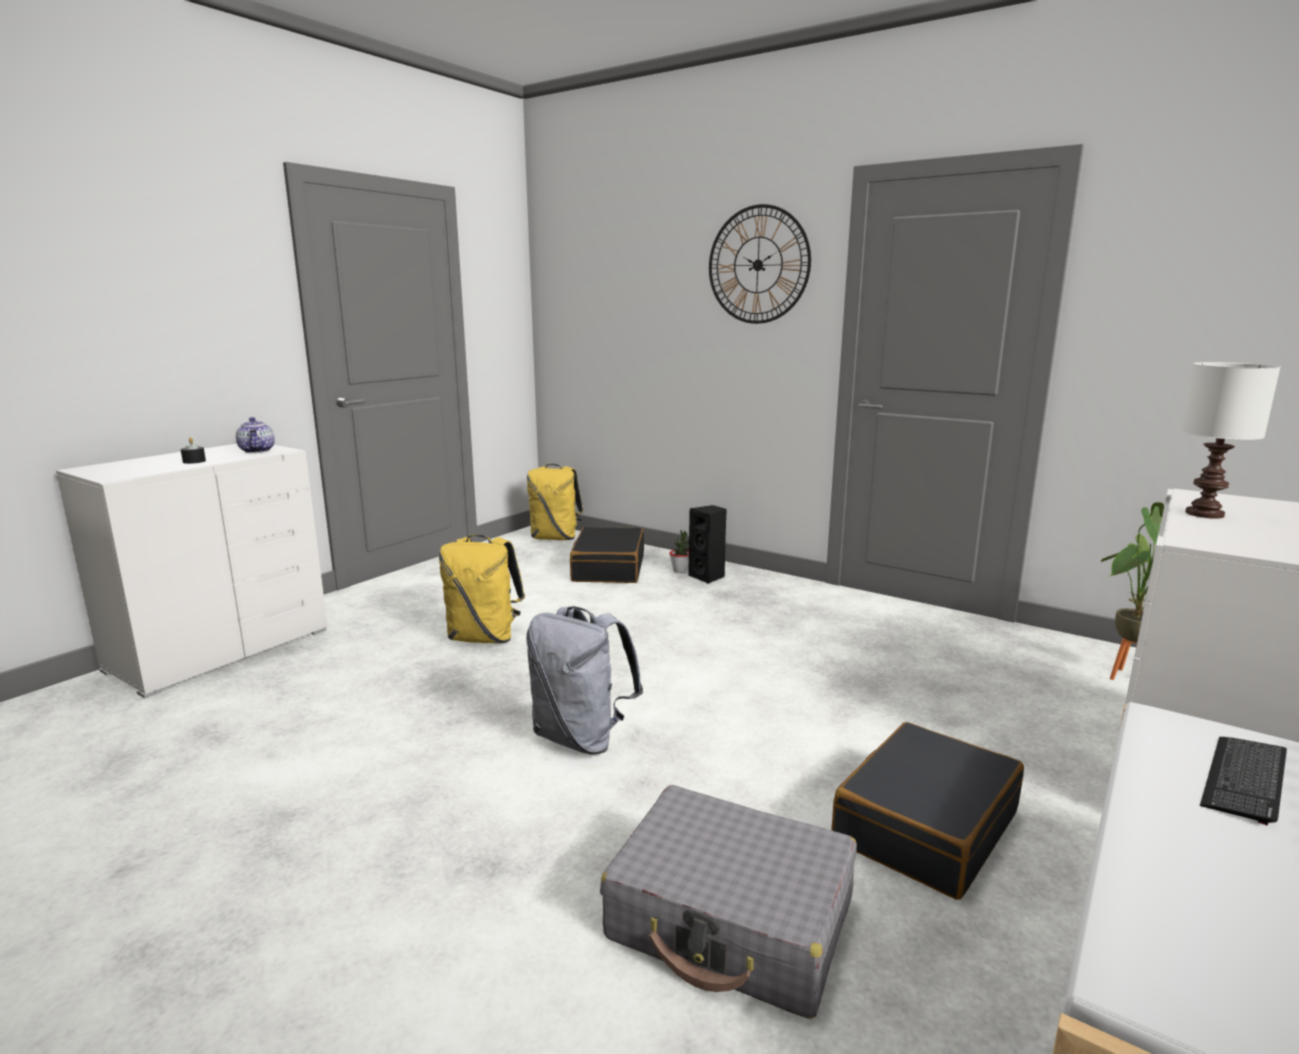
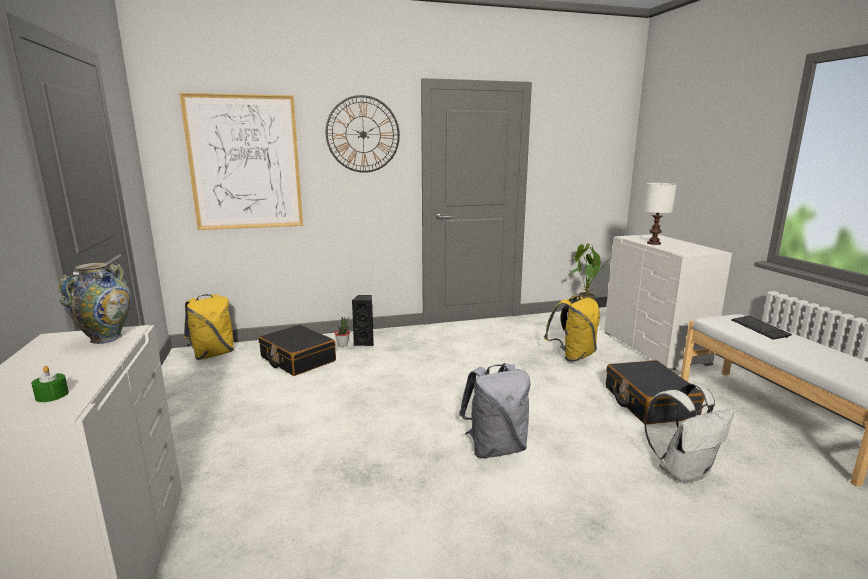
camera: 50 degrees left, 0 degrees up
(138, 470) = (52, 395): none -> green candle
(194, 461) = (79, 367): black candle -> none
(258, 451) = (106, 338): teapot -> vase
(484, 638) = (321, 433): yellow backpack -> yellow backpack (572, 356)
(619, 306) = (245, 163): none -> picture
(731, 920) = (683, 471): grey suitcase -> white backpack

